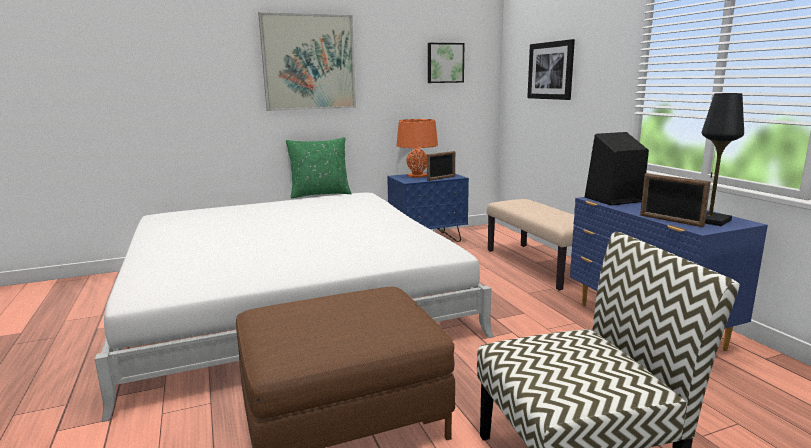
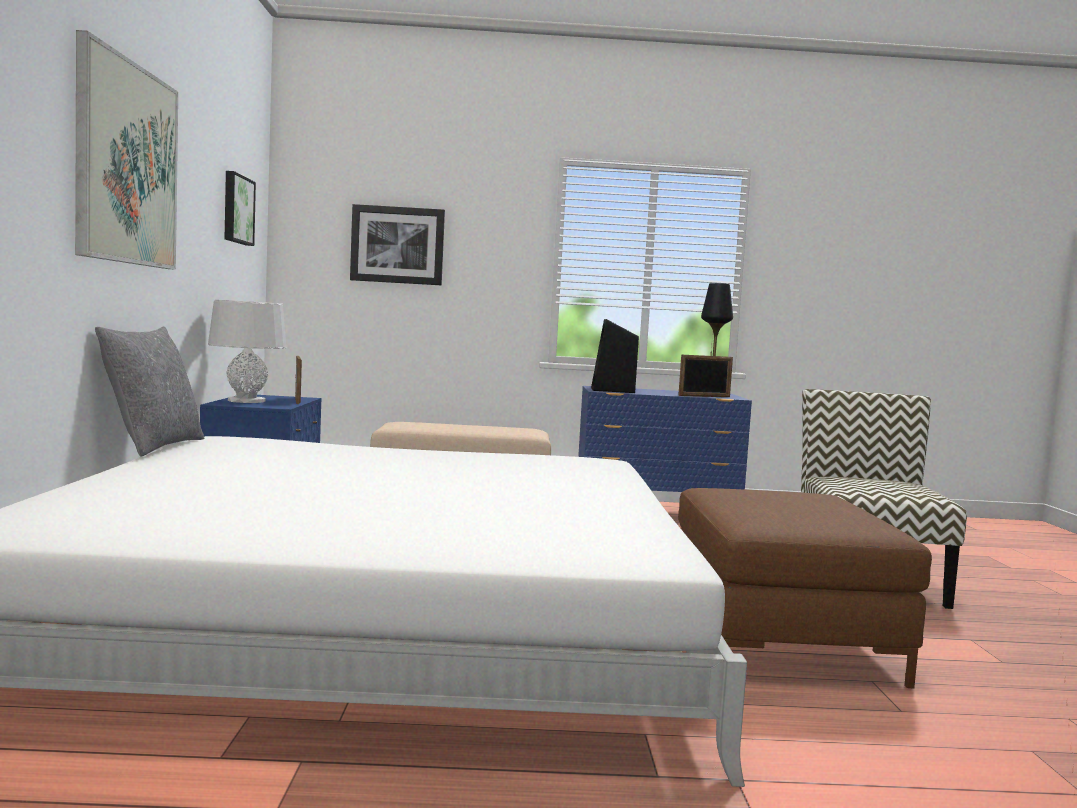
camera: 70 degrees left, 10 degrees down
(320, 194) = (152, 446): green pillow -> grey pillow
(417, 176) = (246, 401): orange table lamp -> grey table lamp

